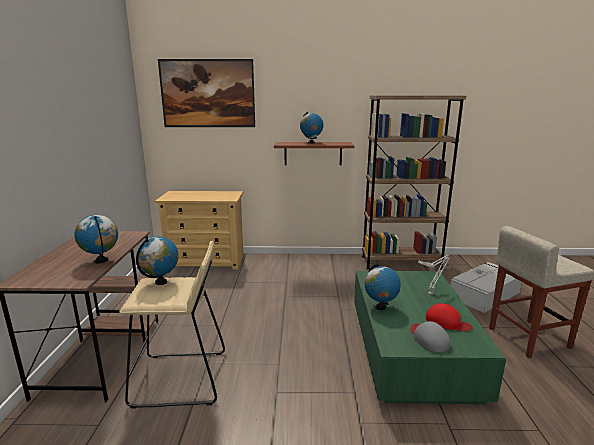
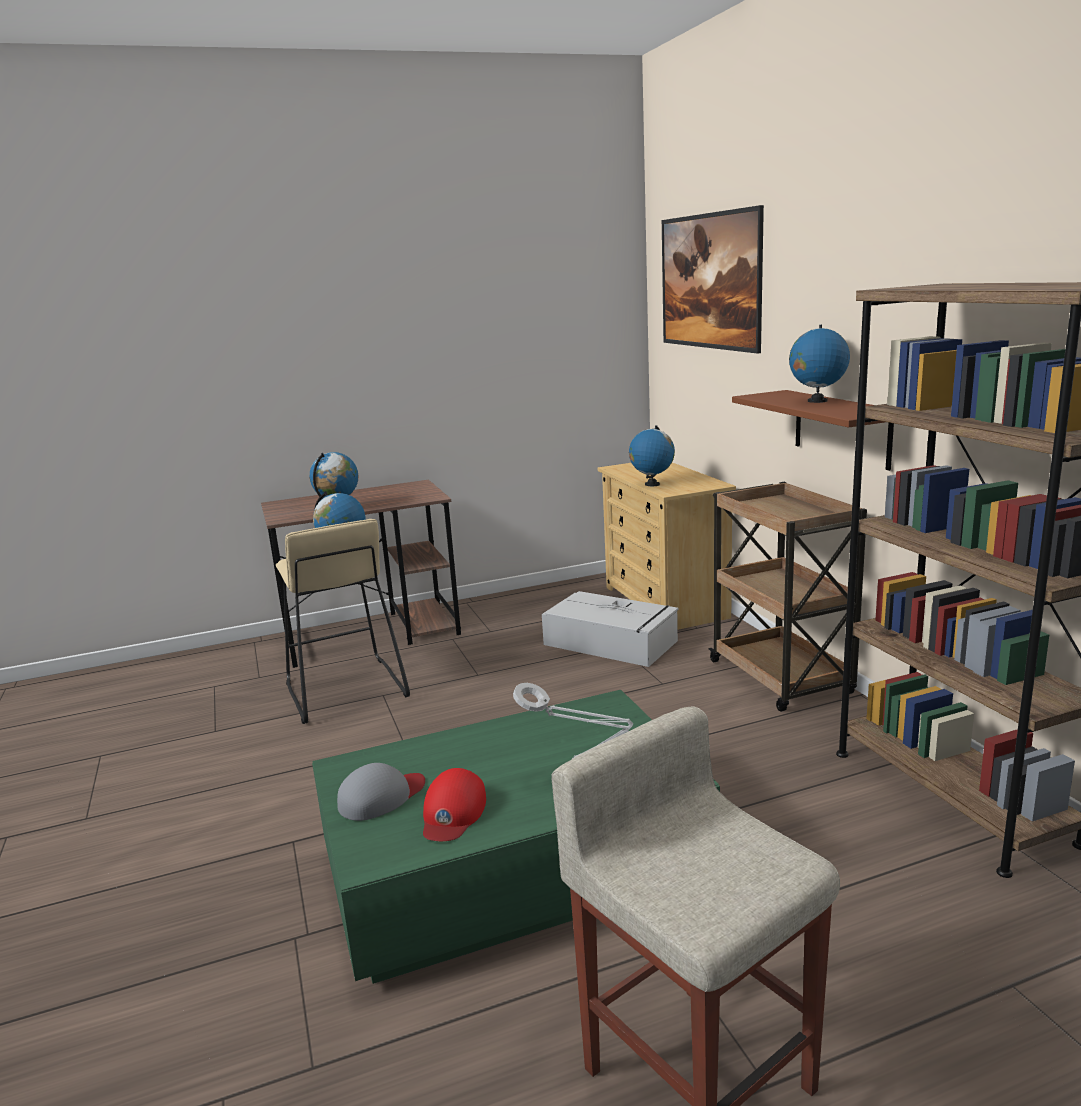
camera: 70 degrees right, 0 degrees up
(306, 261) = (781, 678): none -> brown cart
(380, 307) = (474, 737): globe -> globe (652, 484)
(485, 294) = (917, 980): grey storage box -> grey storage box (612, 643)

